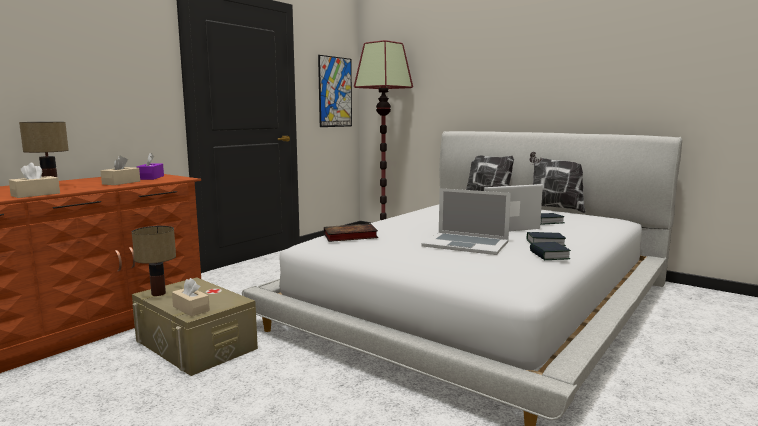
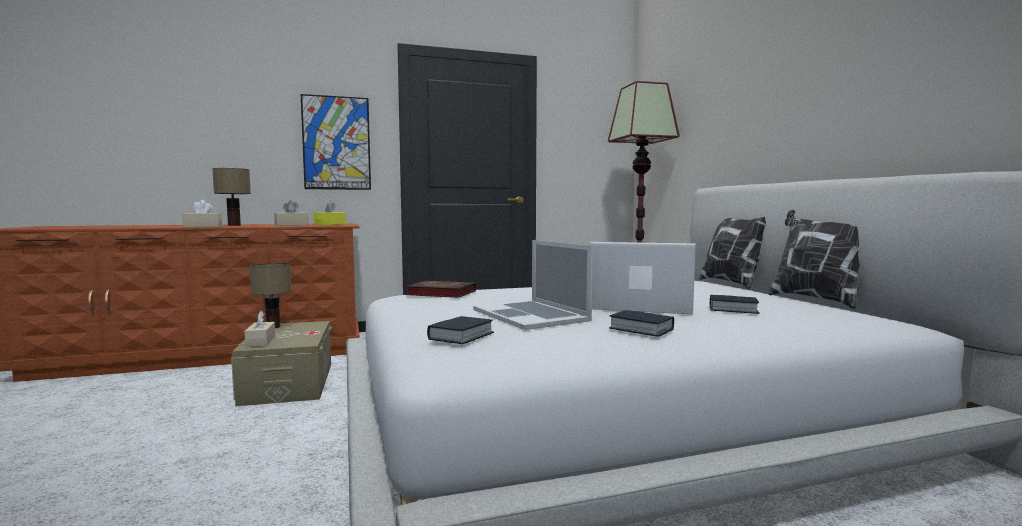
camera: 35 degrees right, 5 degrees down
(151, 177) = (330, 224): purple tissue box -> yellow tissue box
(335, 92) = (595, 150): picture -> picture (336, 143)
(549, 255) = (597, 342): book -> book (461, 336)

